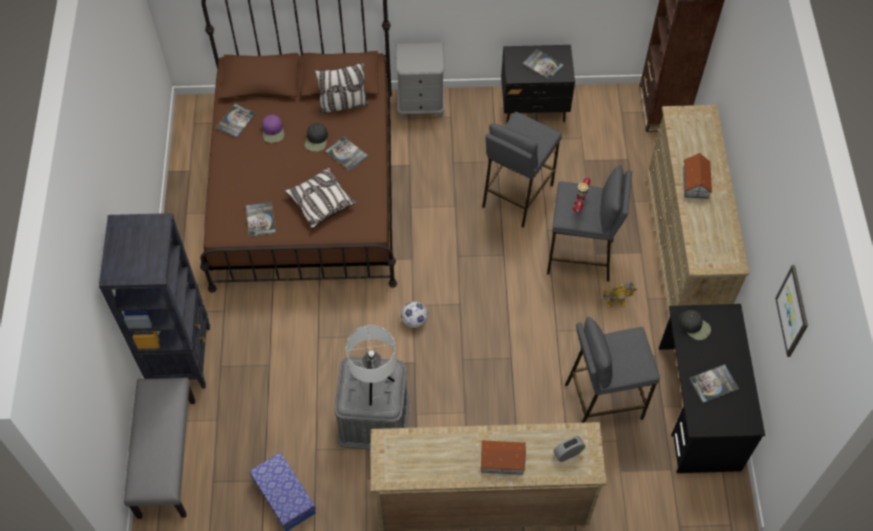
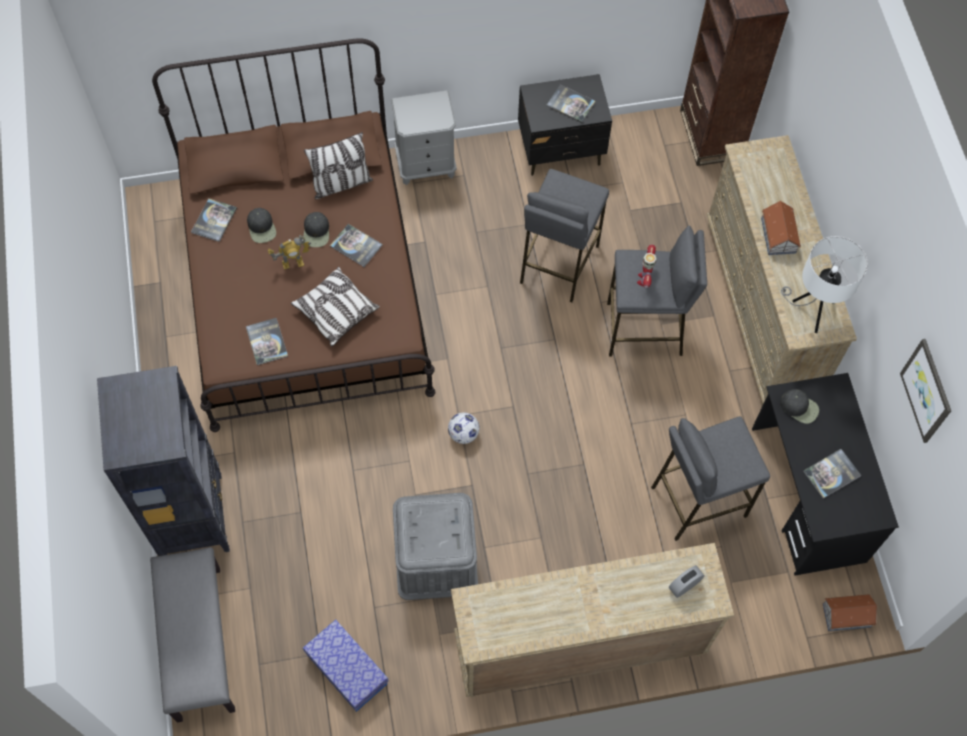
camera: 10 degrees left, 5 degrees up
(273, 131) = (262, 228): purple cap -> black cap
(373, 385) = (437, 528): white table lamp -> white table lamp (811, 310)
(501, 460) = (609, 605): toy house -> toy house (846, 615)
(616, 303) = (694, 381): toy robot -> toy robot (293, 263)

